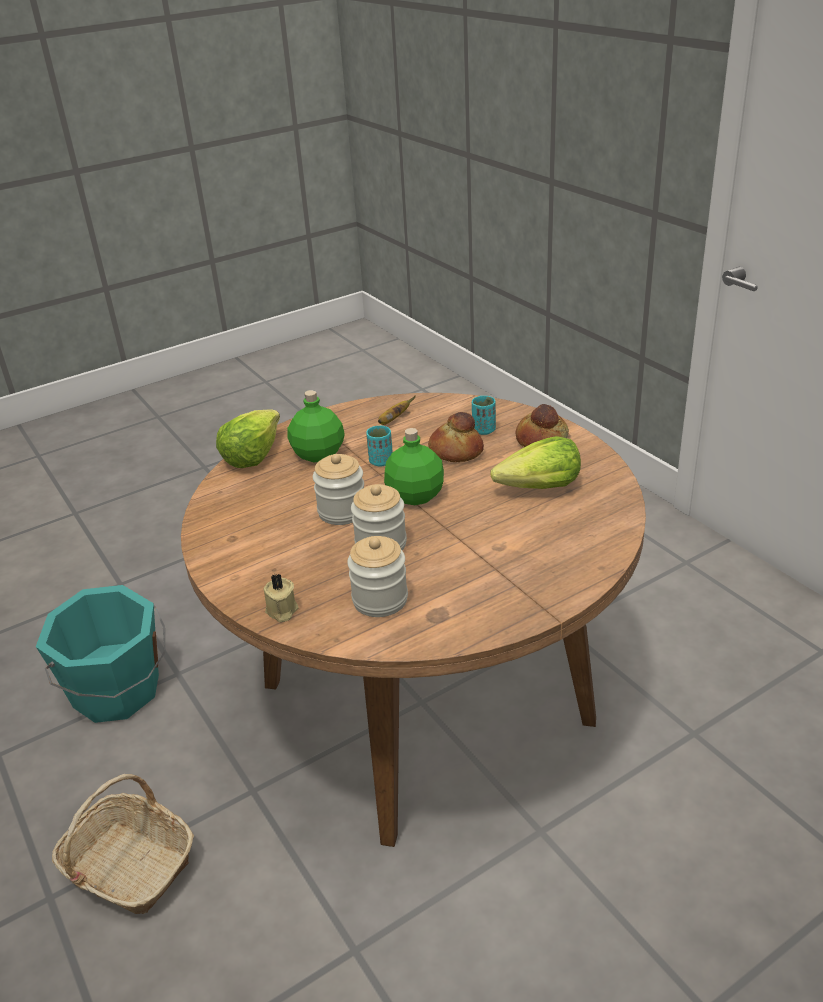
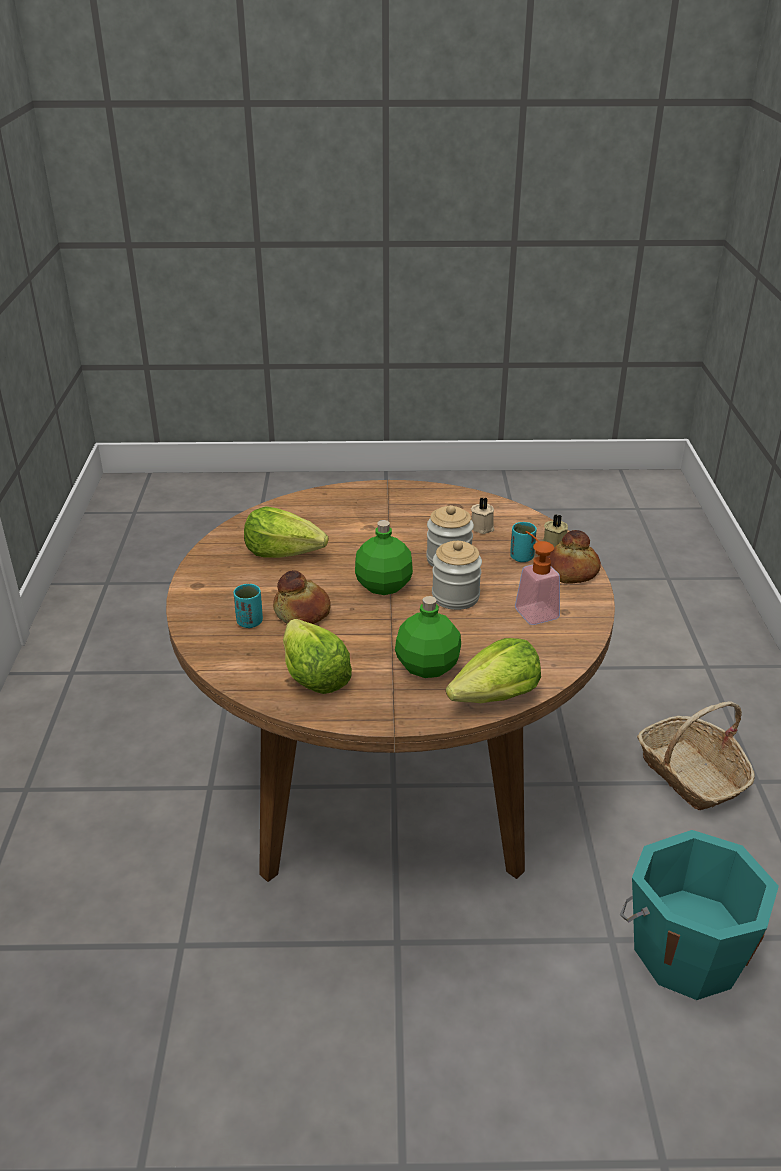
camera: 150 degrees left, 0 degrees up
(263, 528) = (532, 609): none -> soap dispenser
(380, 600) = (482, 527): jar -> beige candle
(381, 461) = (377, 630): turquoise cup -> turquoise cup (521, 557)
(393, 420) = (313, 676): banana -> lettuce
(541, 439) = (219, 591): bread -> bread (571, 572)

